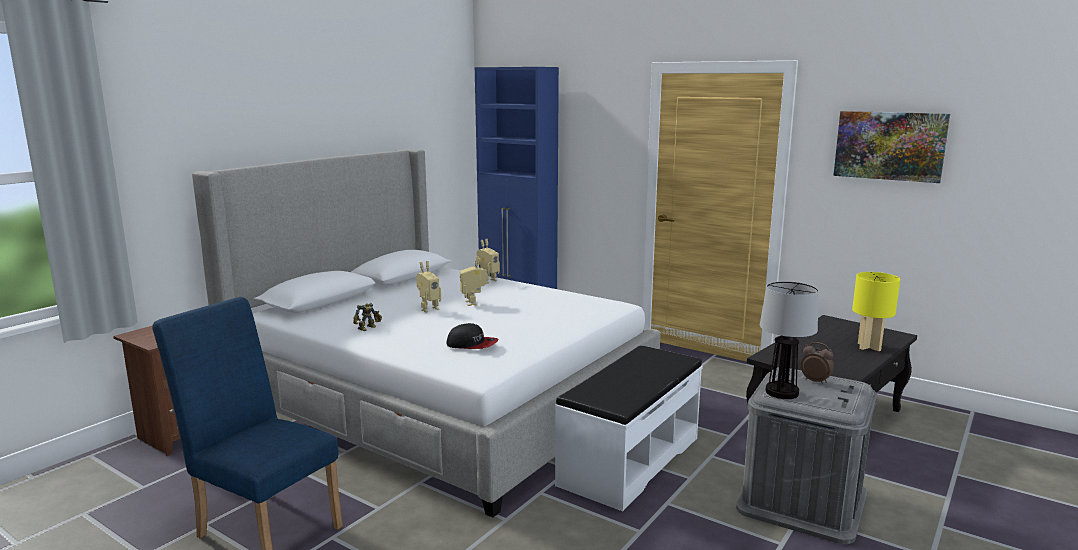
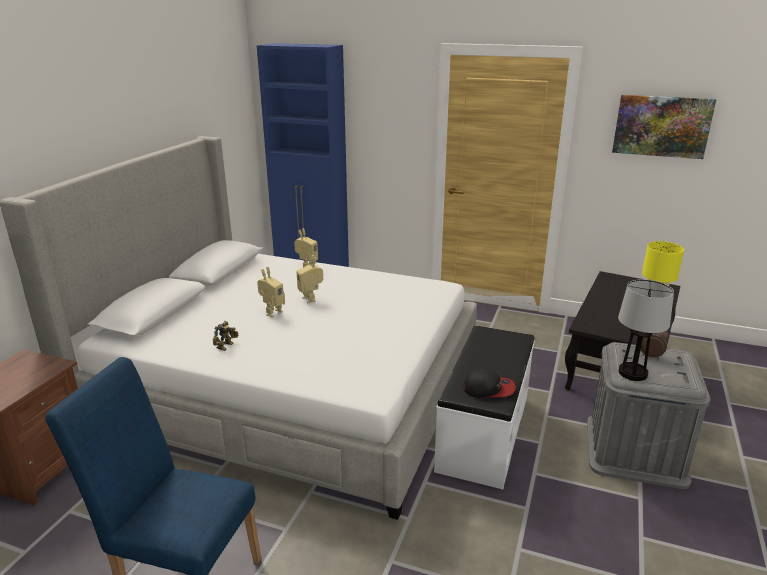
camera: 15 degrees left, 10 degrees up
(472, 344) = (344, 356): cap -> cap (489, 389)

